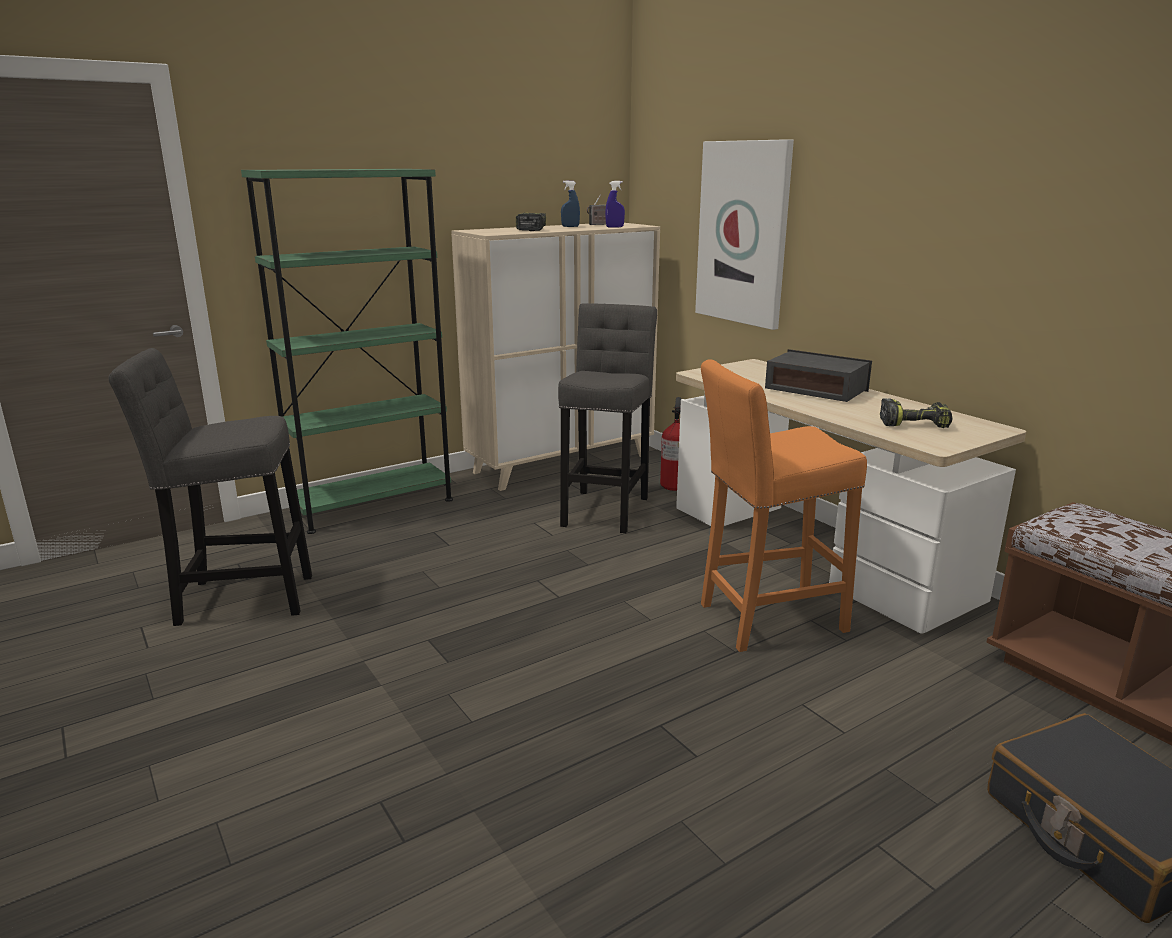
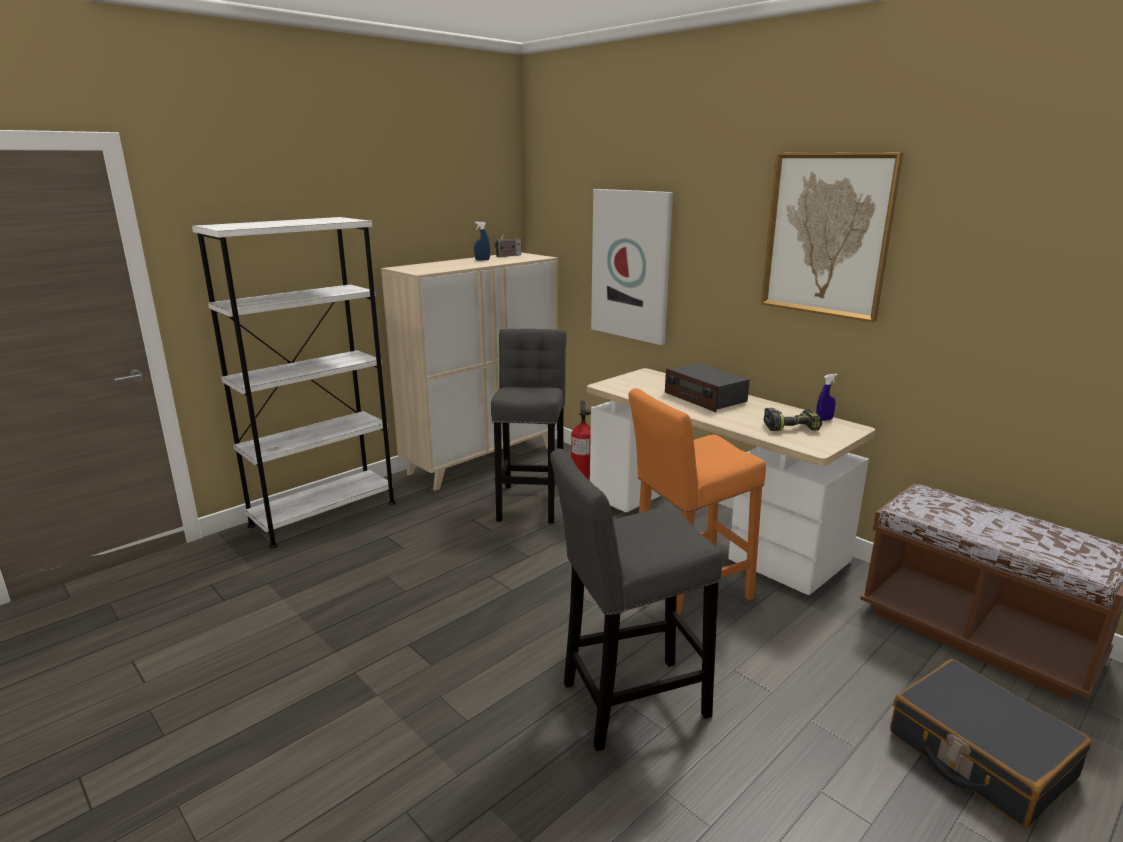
camera: 10 degrees left, 0 degrees up
(238, 599) = (221, 622): grey stool -> grey stool (627, 702)
(372, 505) = (324, 514): green bookcase -> white bookcase
(530, 229) = (450, 265): power drill -> none
(614, 227) = (520, 260): blue spray bottle -> blue spray bottle (824, 420)
(815, 390) = (705, 397): radio -> radio turned 150 degrees counterclockwise
(975, 182) = (827, 235): none -> picture

